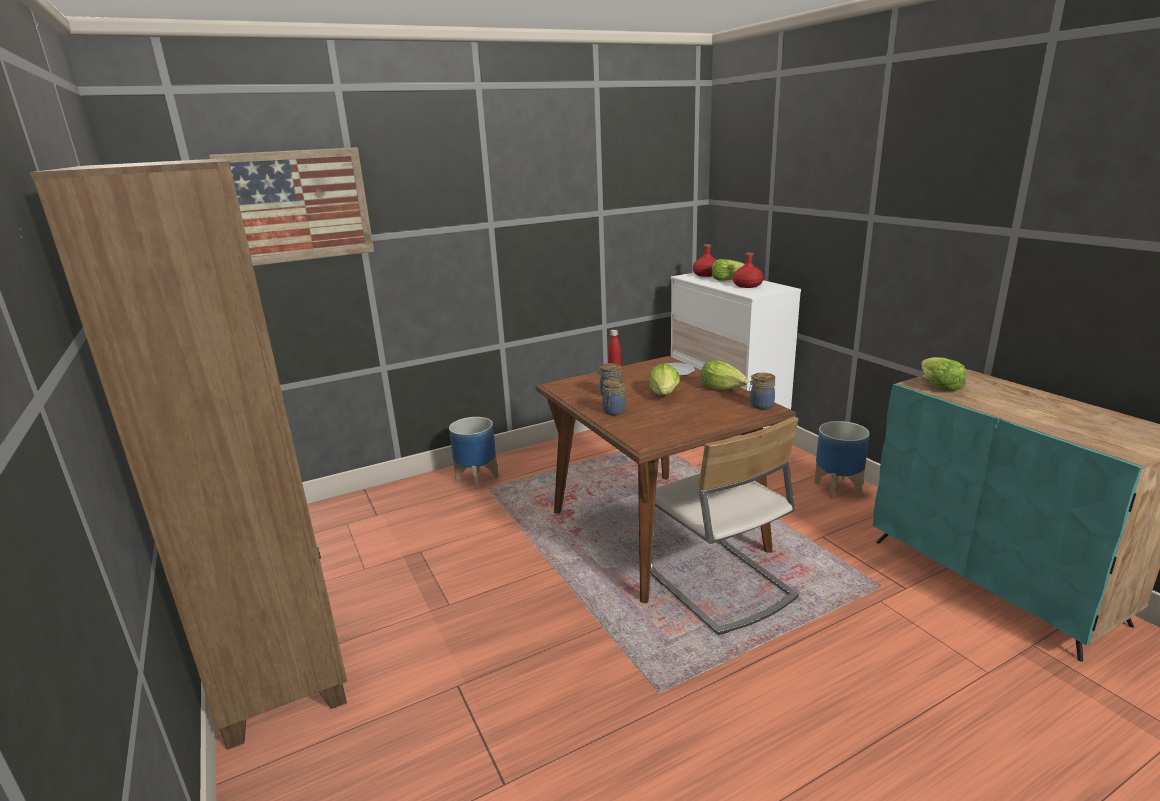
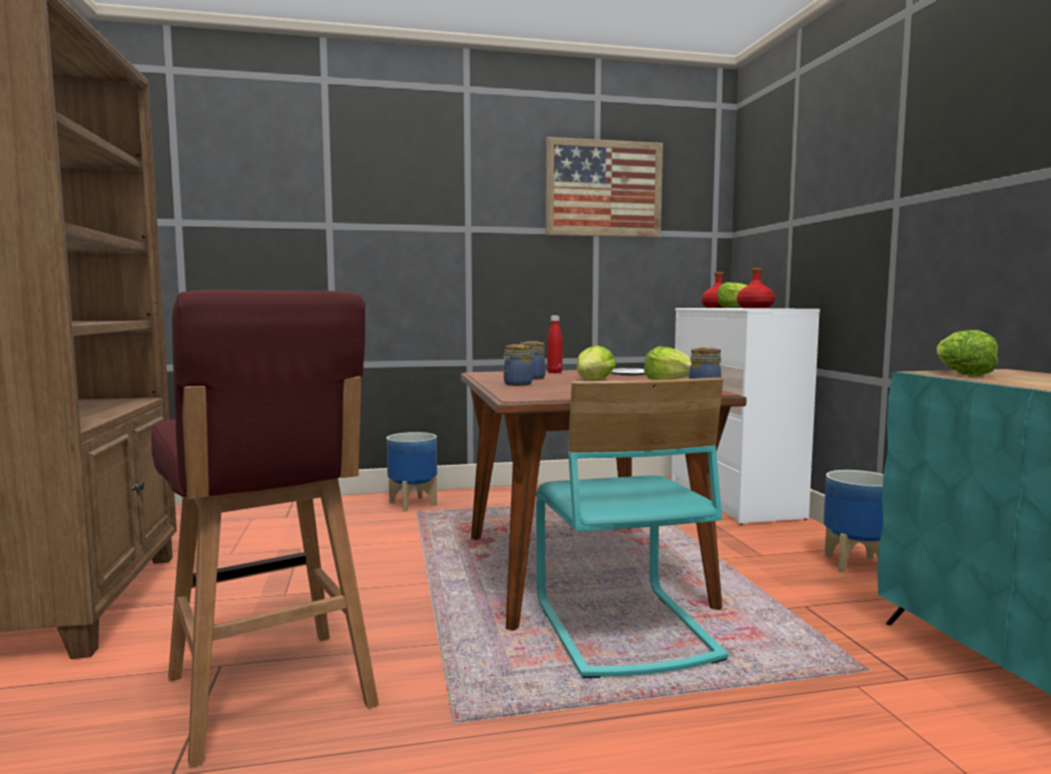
camera: 15 degrees right, 15 degrees down
(296, 206) = (267, 185): picture -> picture (604, 189)
(517, 701) = (270, 694): none -> red stool
(718, 585) = (622, 629): beige chair -> turquoise chair

